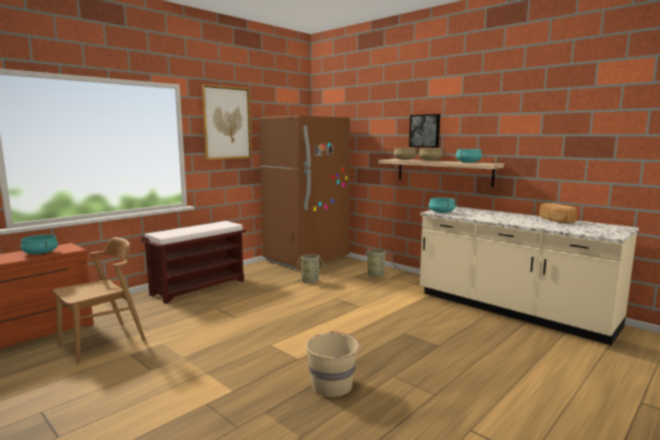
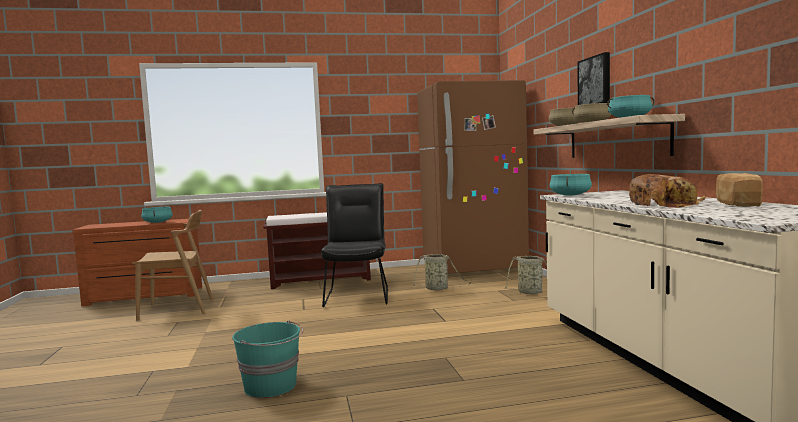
camera: 35 degrees right, 5 degrees down
(227, 123) = (375, 100): picture -> none
(258, 296) = (358, 295): none -> black chair
(333, 385) = (271, 386): beige bucket -> turquoise bucket
(526, 222) = (664, 204): none -> bread

